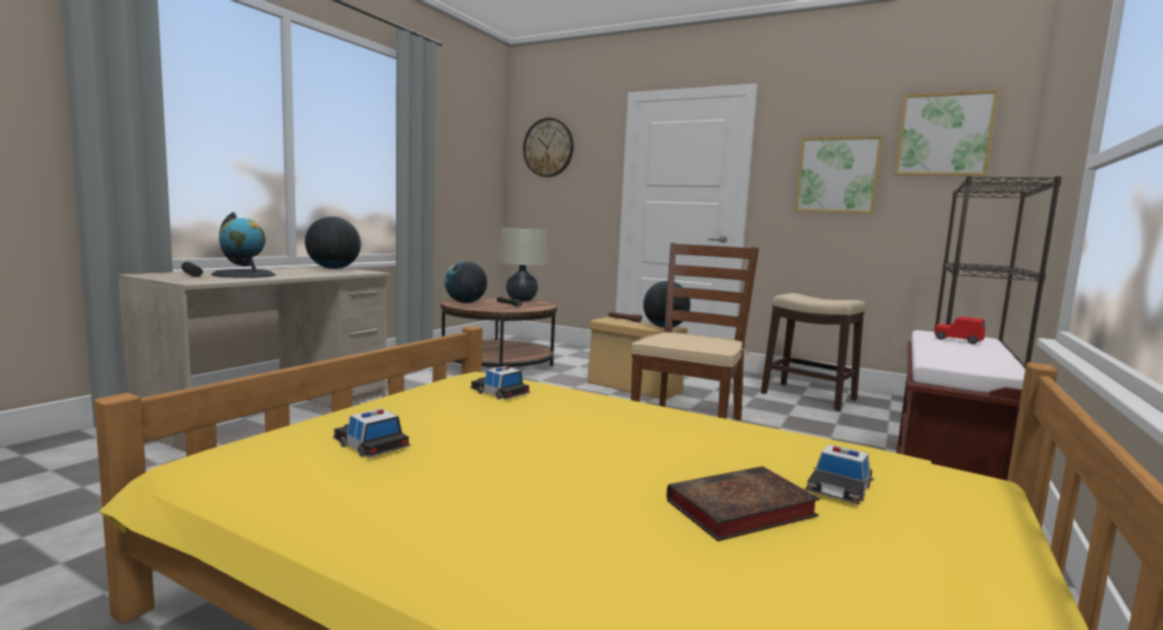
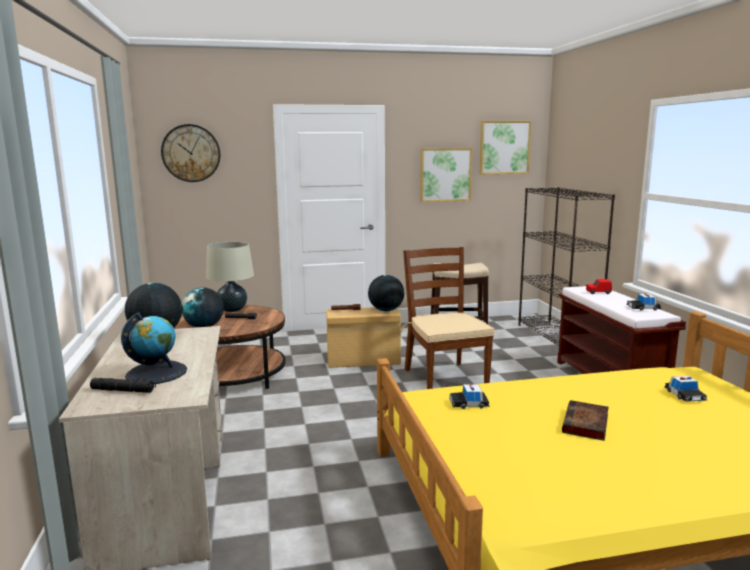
camera: 40 degrees left, 5 degrees up
(371, 445) = (528, 465): toy car -> toy car (643, 308)
(739, 511) = (691, 421): book -> book (586, 424)

